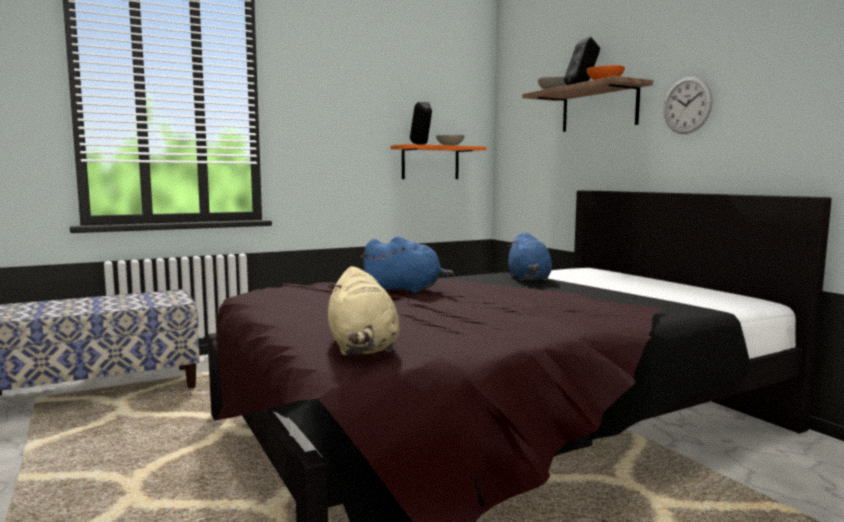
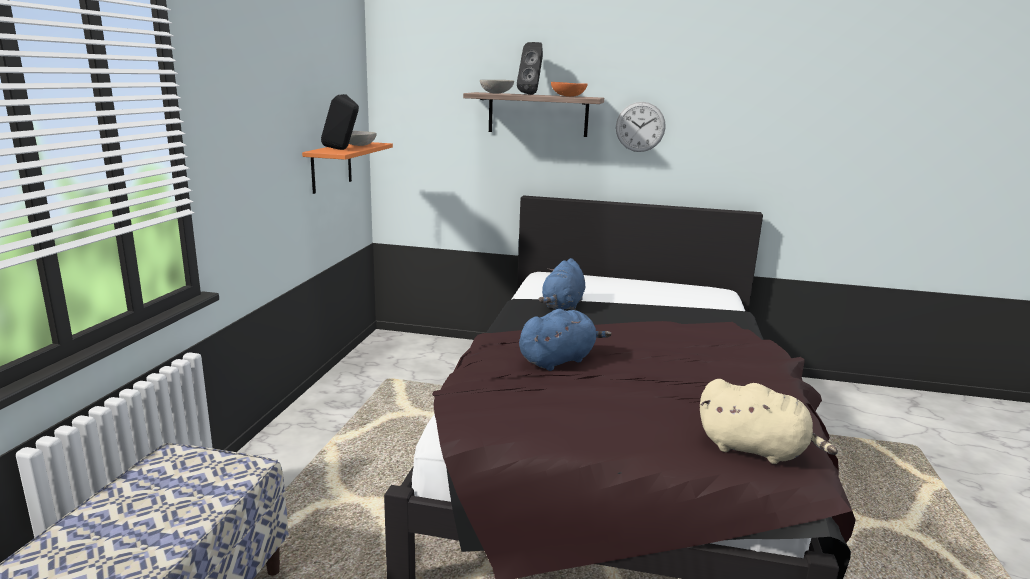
camera: 50 degrees left, 10 degrees up
(529, 279) = (563, 305): blue plush toy -> blue plush toy turned 75 degrees clockwise

